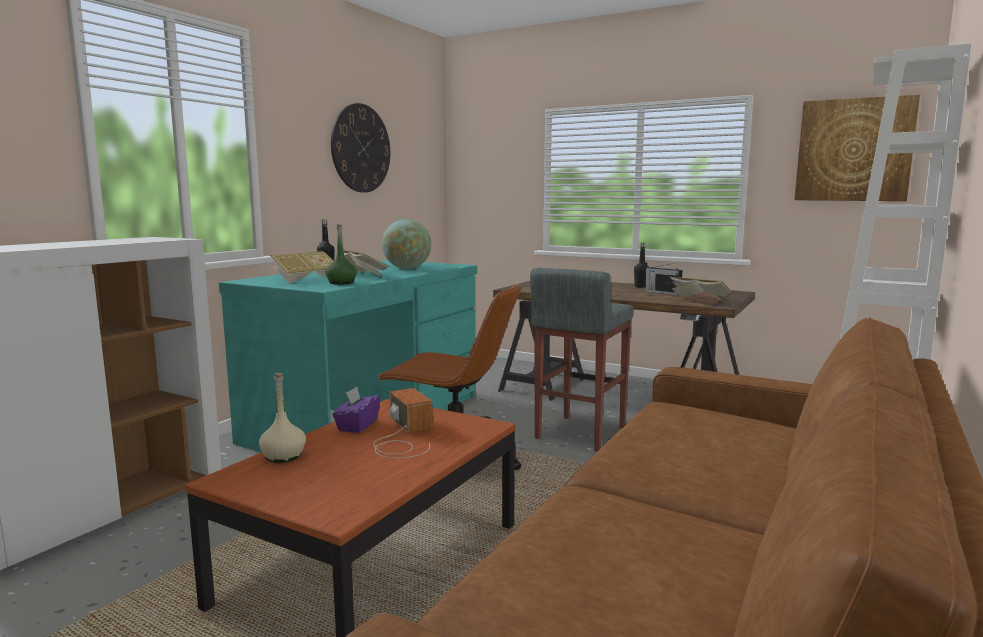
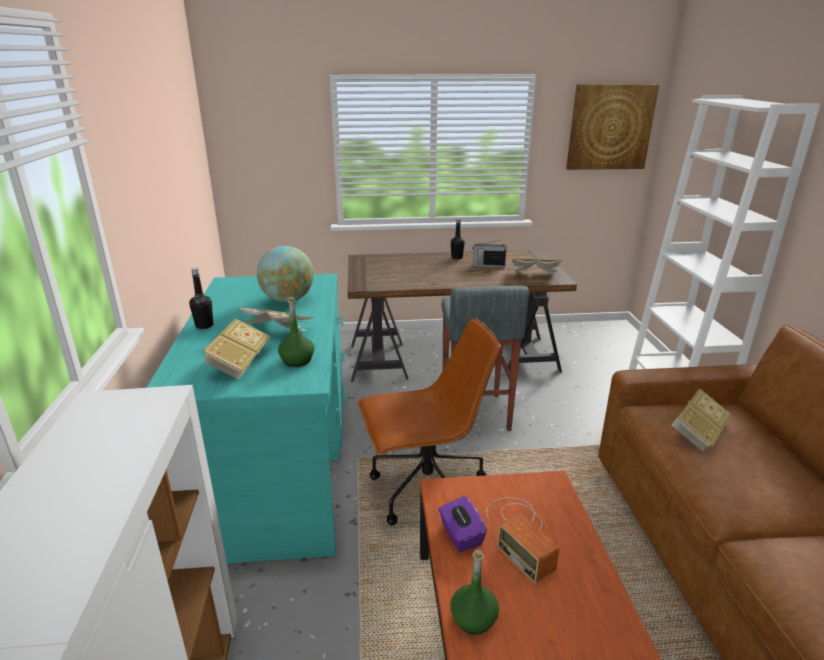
camera: 35 degrees left, 15 degrees up
(284, 456) = (473, 618): beige bottle -> green bottle
(361, 148) = (158, 147): wall clock -> none
(402, 437) = (520, 533): radio -> radio turned 150 degrees counterclockwise
(688, 422) = (698, 432): none -> book

